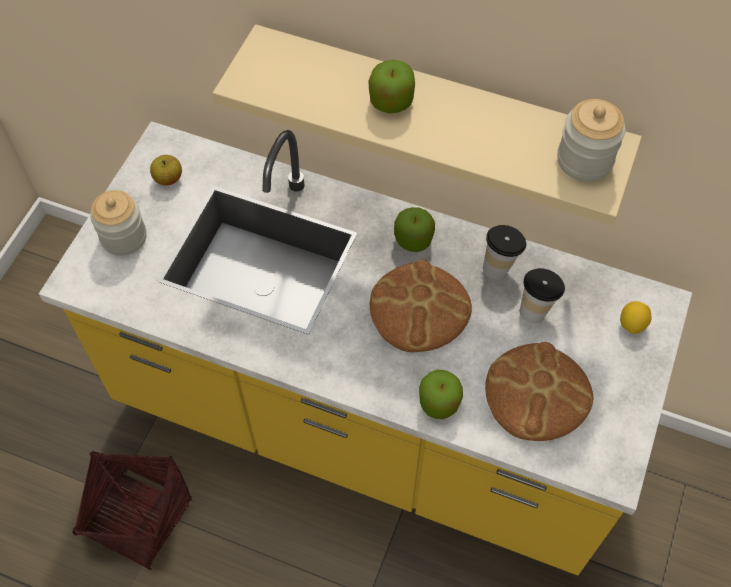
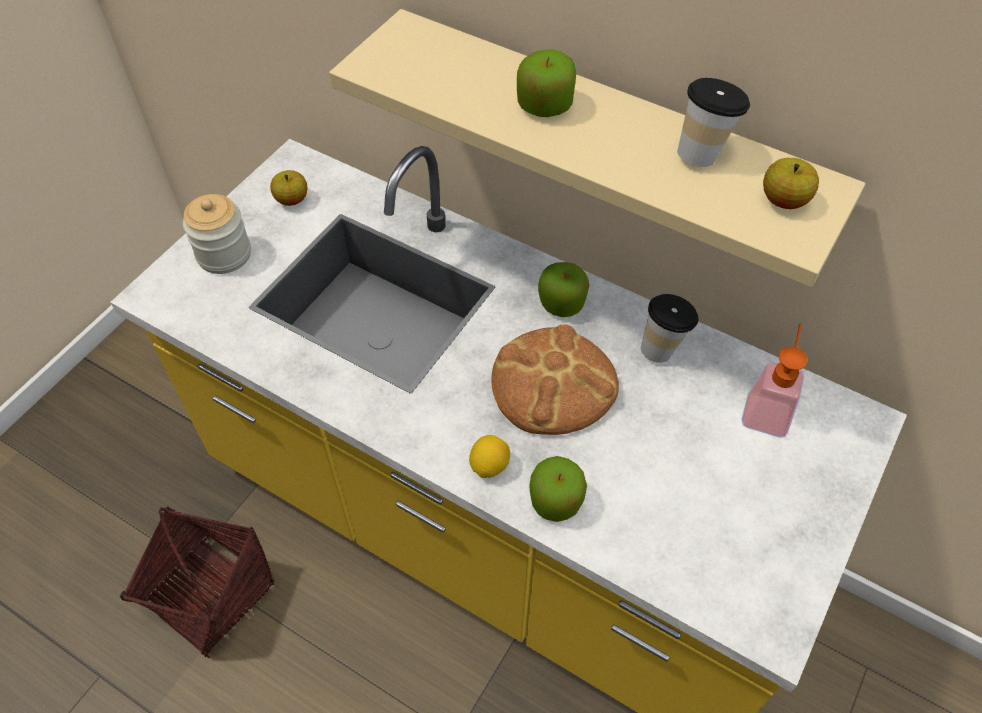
camera: 10 degrees right, 5 degrees down
(536, 309) = (700, 405): cup -> cup (703, 153)
(537, 394) = (684, 509): bread -> none
(584, 160) = (784, 200): jar -> apple
(587, 303) = (767, 408): none -> soap dispenser
(632, 324) = (822, 442): lemon -> lemon (489, 466)

